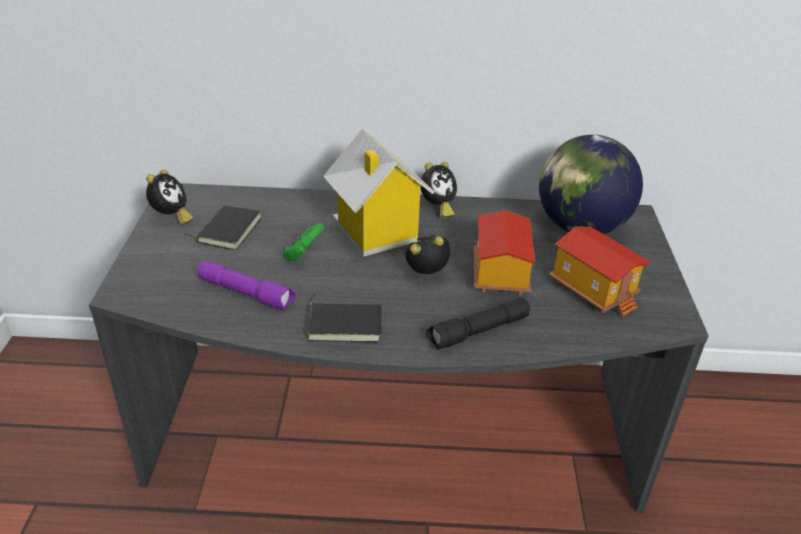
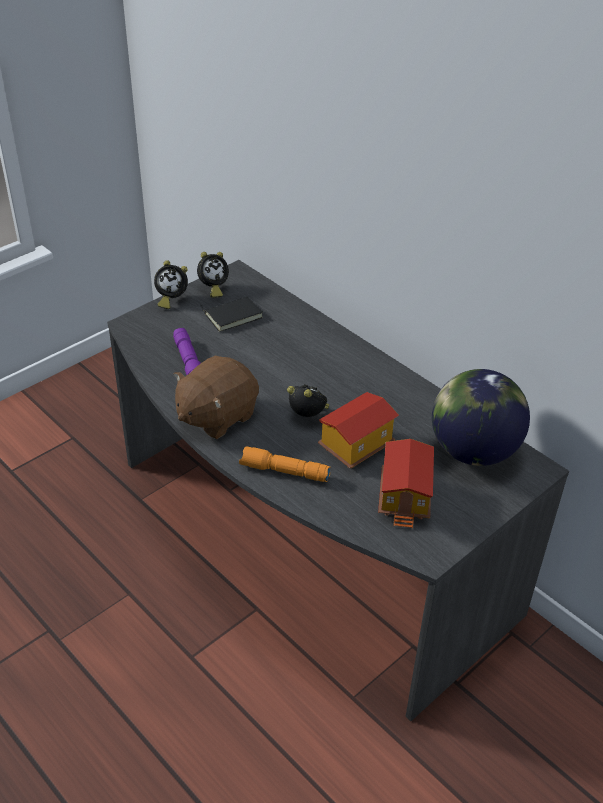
camera: 45 degrees right, 5 degrees up
(303, 254) = (254, 357): green game controller -> none
(345, 324) = (216, 416): black book -> brown plush toy
(375, 233) = (318, 369): toy house -> none
(437, 208) = (388, 375): alarm clock -> alarm clock (171, 299)
(478, 332) = (283, 472): black flashlight -> orange flashlight

